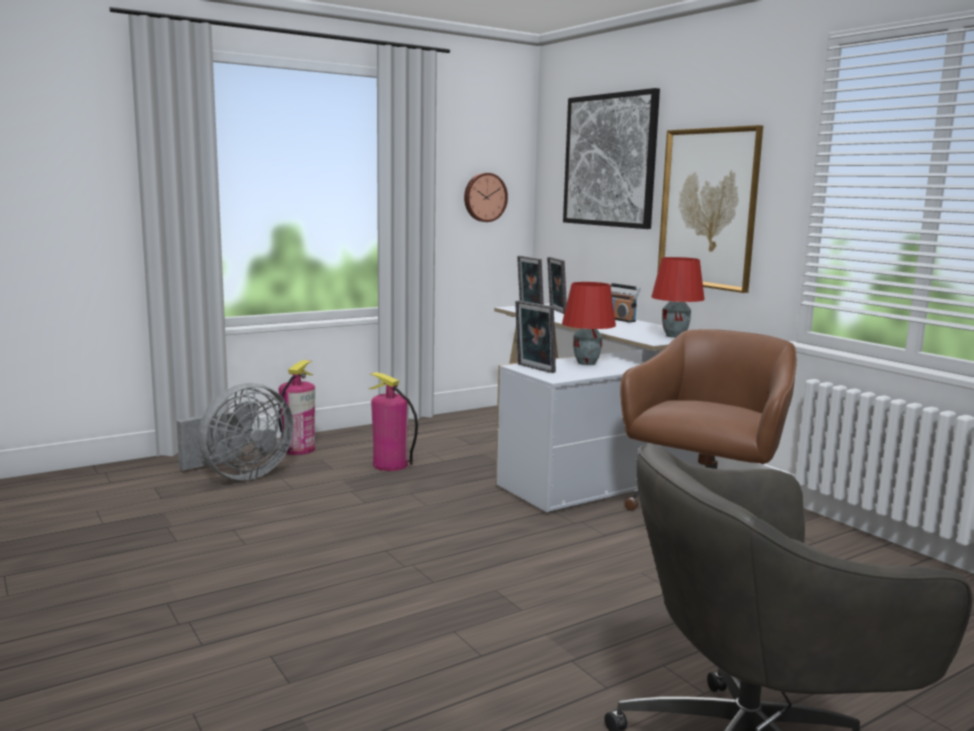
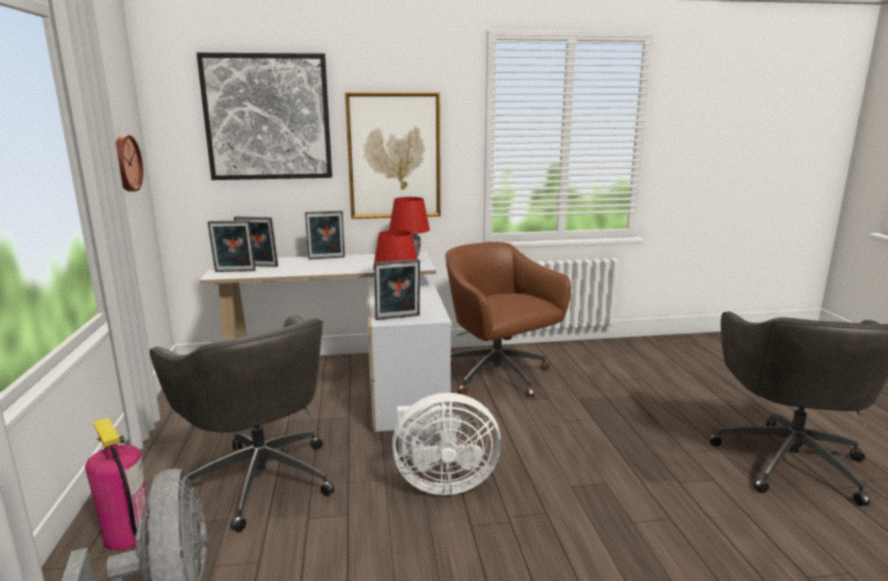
camera: 65 degrees left, 5 degrees up
(390, 465) = (260, 477): fire extinguisher -> grey office chair
(443, 527) = (441, 482): none -> white fan
(619, 319) = (326, 258): radio -> picture frame

